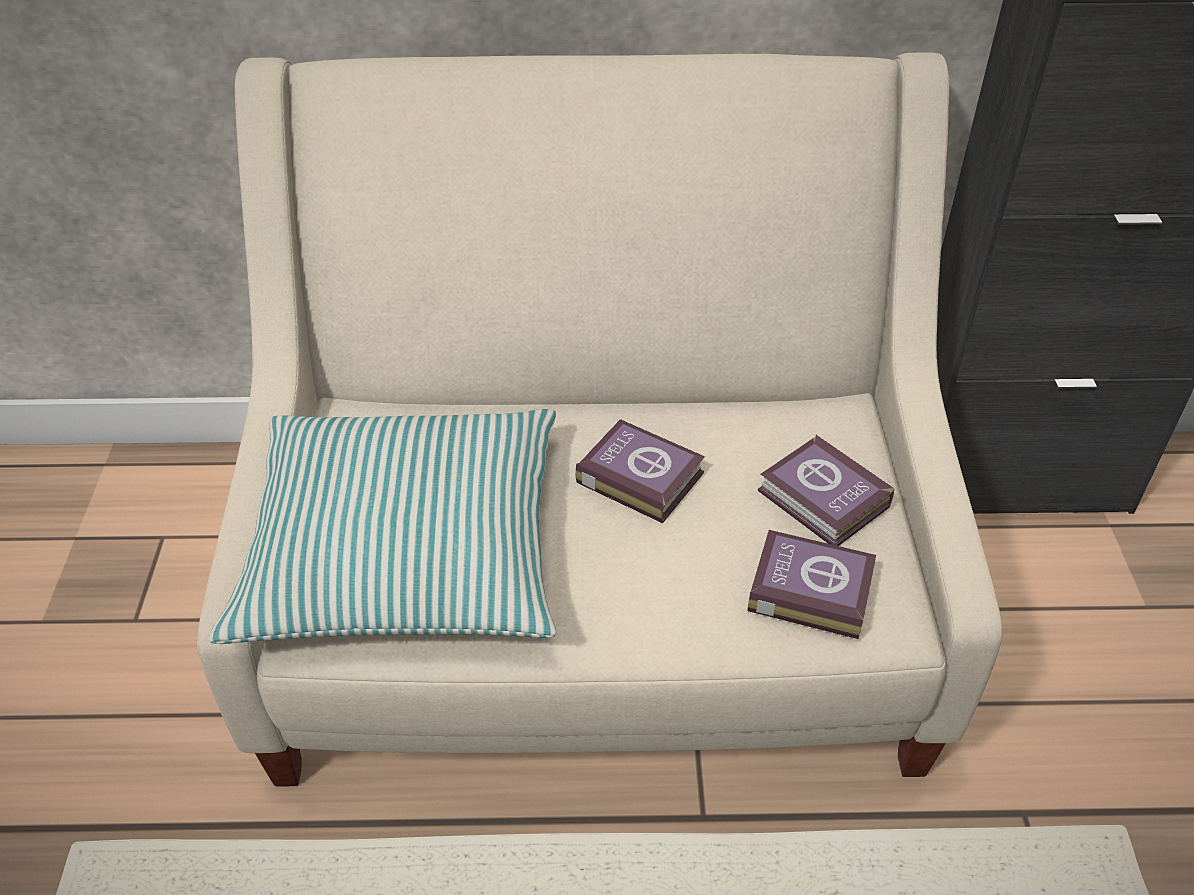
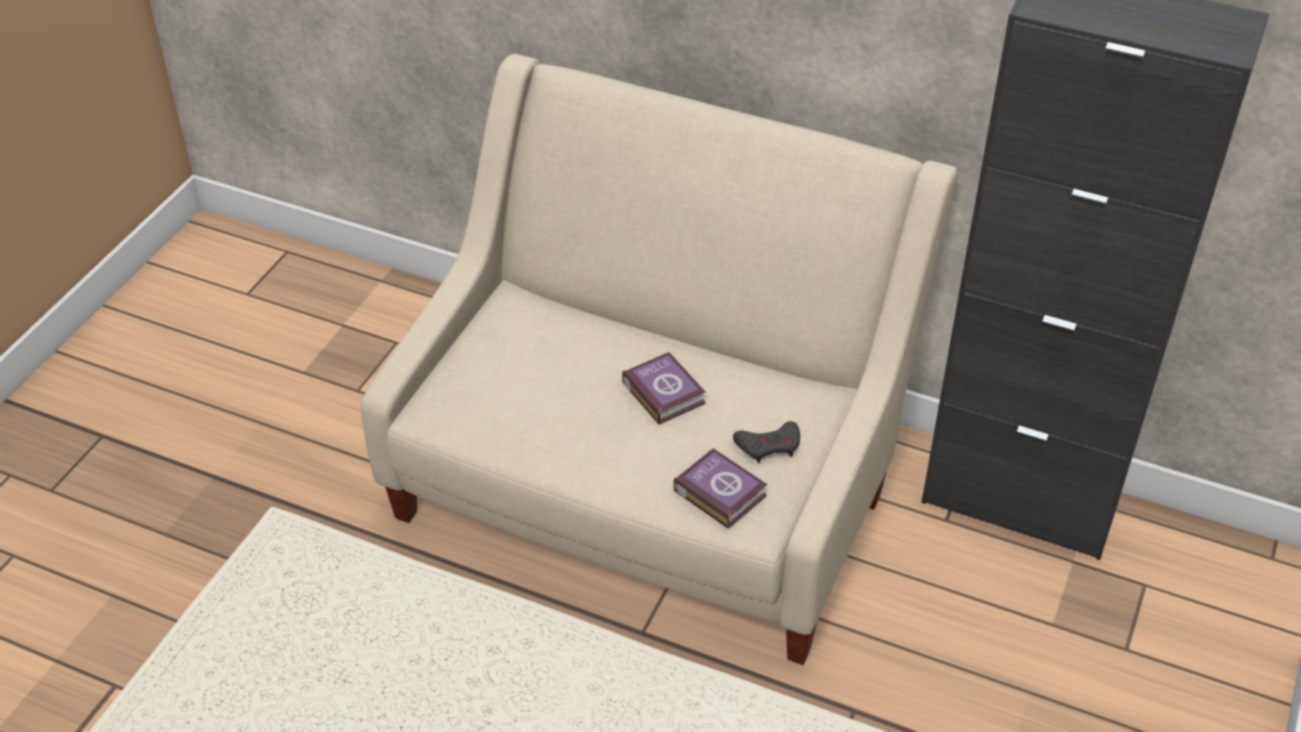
camera: 25 degrees right, 0 degrees up
(404, 549) = (499, 388): pillow -> none
(824, 501) = (769, 445): book -> grey game controller

